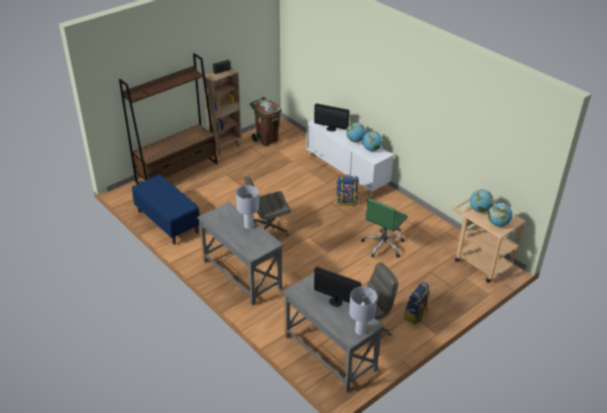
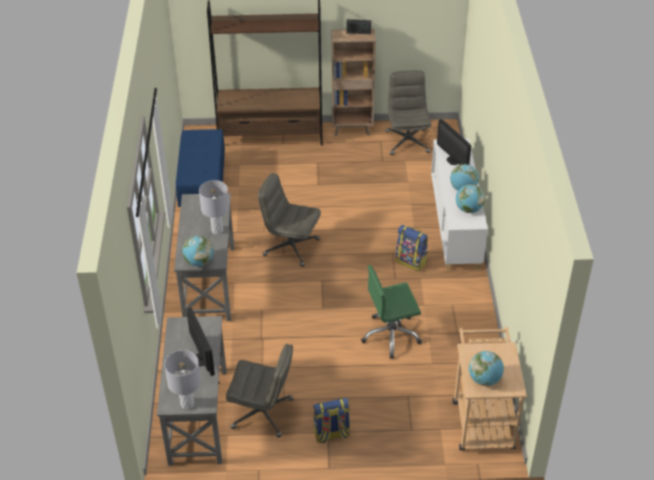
camera: 40 degrees right, 5 degrees up
(266, 140) = (407, 141): brown trash can -> grey office chair
(479, 210) = (484, 350): globe -> globe (199, 262)

